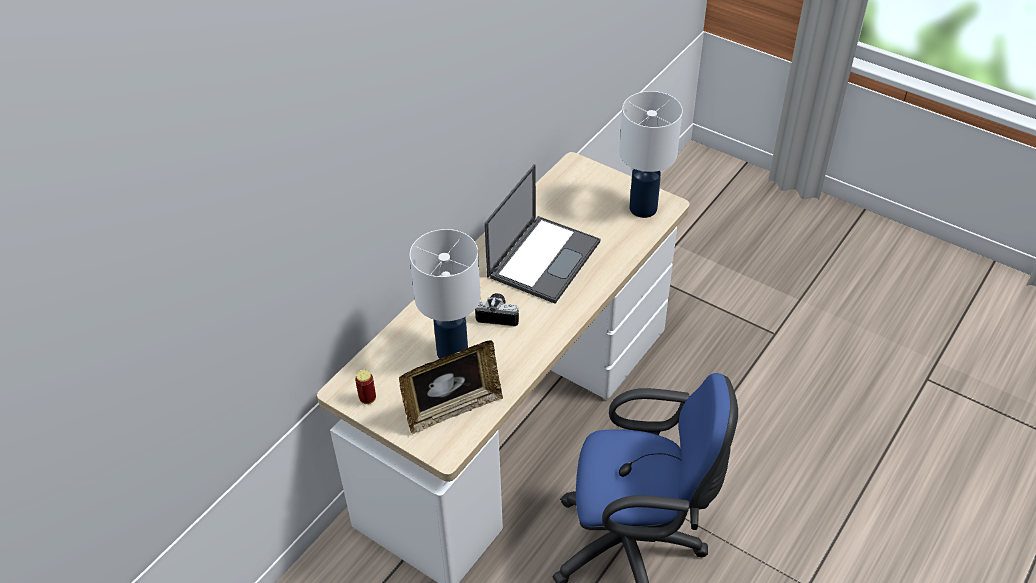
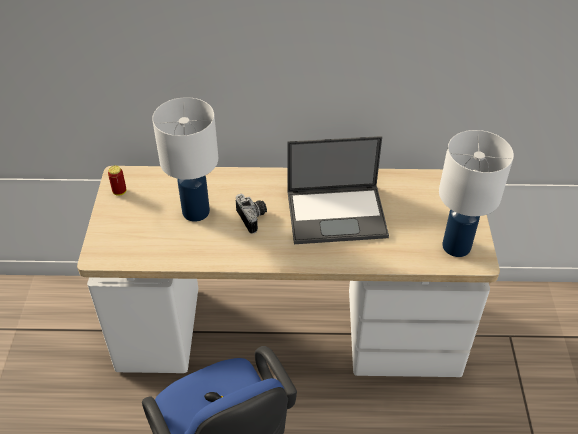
camera: 55 degrees right, 0 degrees up
(452, 409) = (140, 239): picture frame -> none

